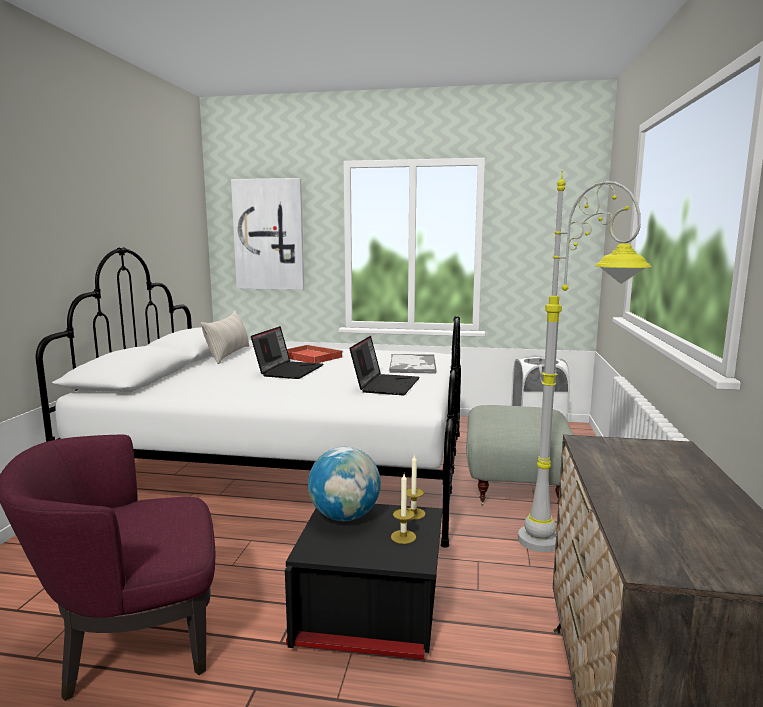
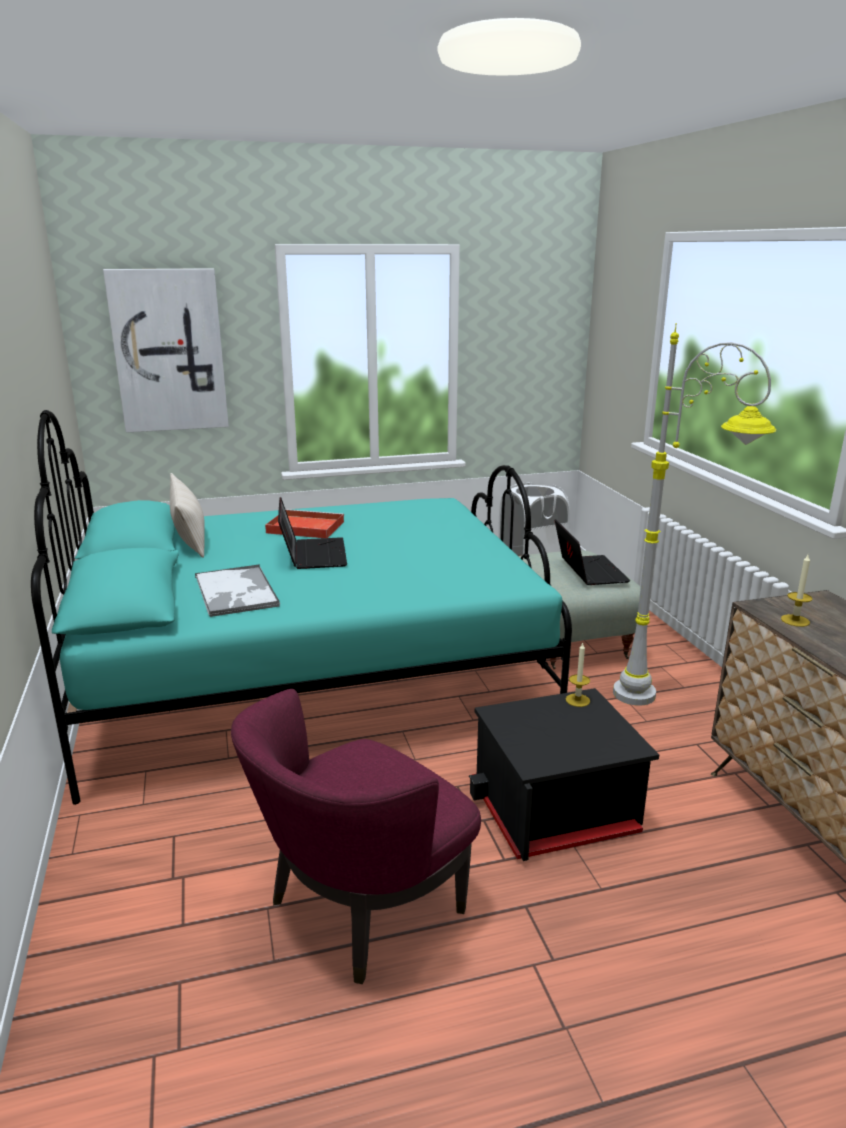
camera: 25 degrees left, 10 degrees up
(289, 469) = (311, 673): white bed -> turquoise bed
(345, 516) = (520, 719): globe -> none
(385, 385) = (453, 559): laptop -> laptop (588, 571)
(403, 537) = (595, 726): candle -> candle (795, 620)
(412, 365) = (441, 523): tray -> tray (236, 592)

